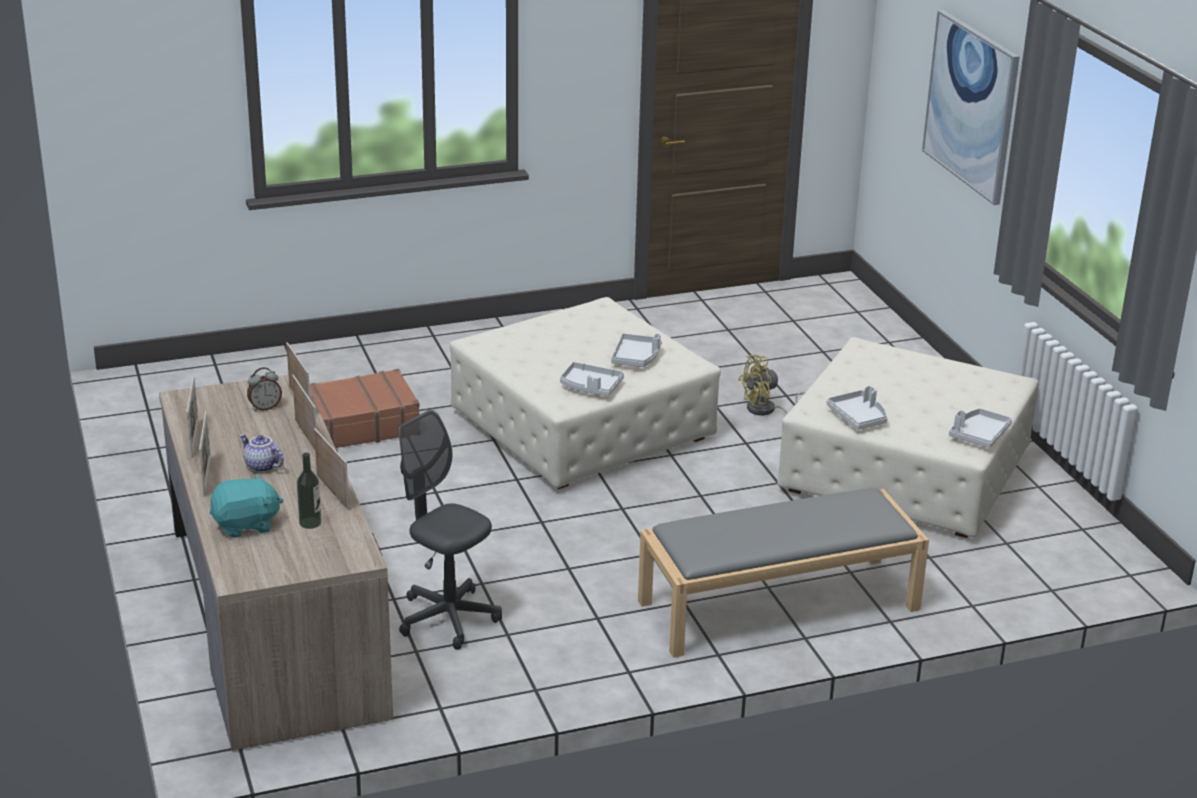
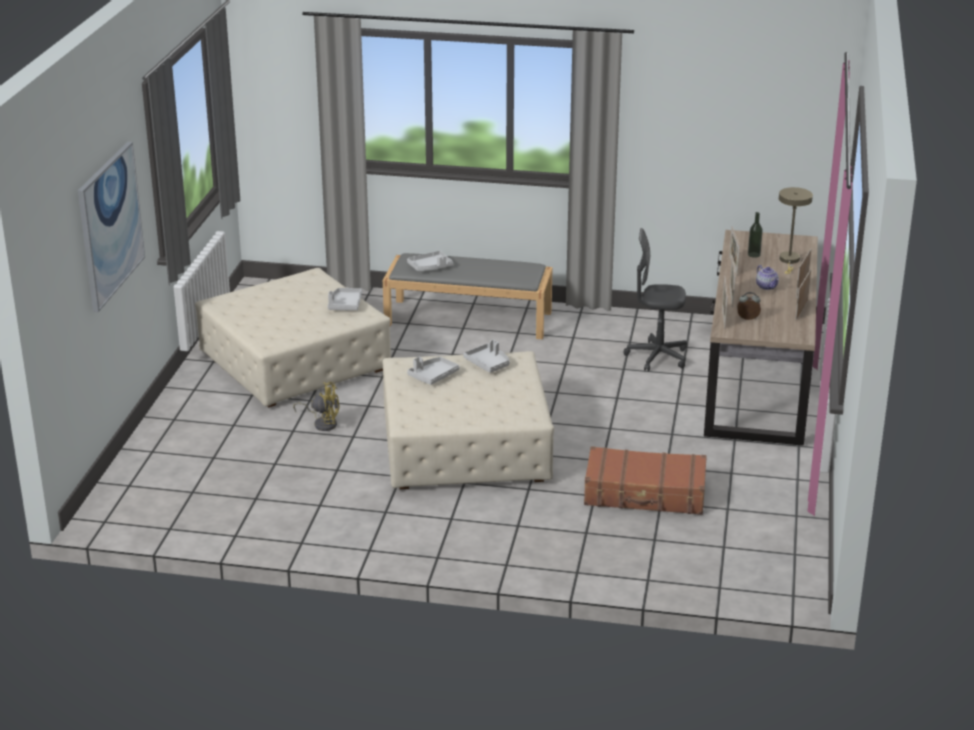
camera: 150 degrees left, 0 degrees up
(246, 525) = (789, 261): turquoise plush toy -> beige table lamp
(448, 618) = (657, 357): grey office chair -> grey office chair turned 120 degrees clockwise
(979, 435) = (292, 279): grey tray -> grey tray (430, 267)

